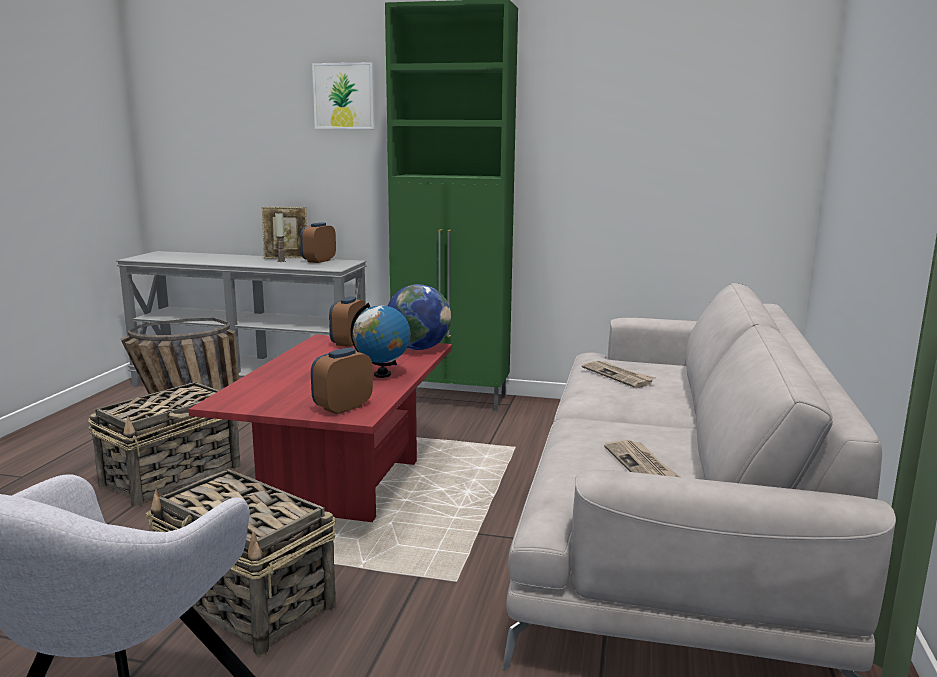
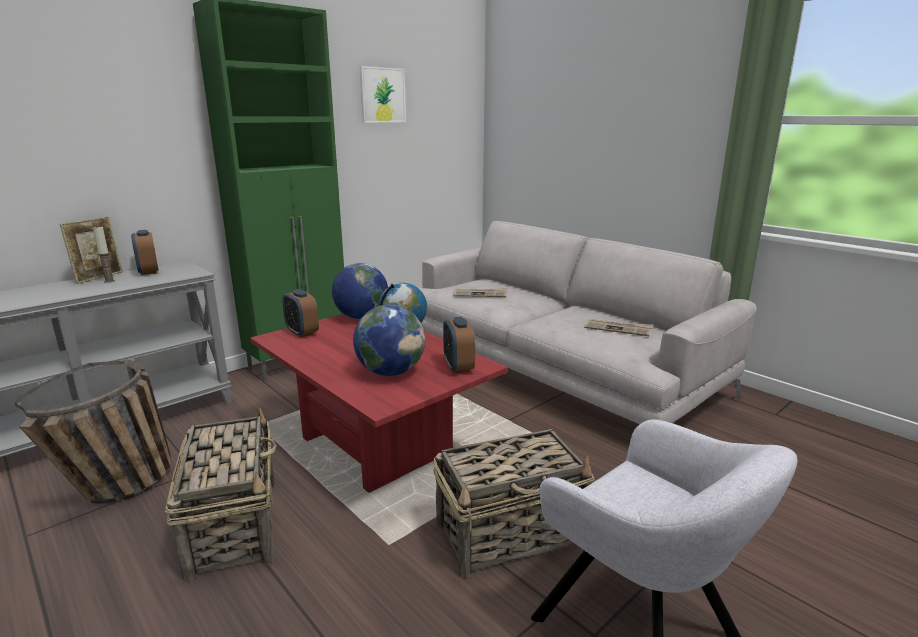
camera: 55 degrees left, 5 degrees up
(296, 389) = (390, 372): none -> globe
(344, 96) = (133, 90): picture -> picture (382, 95)

